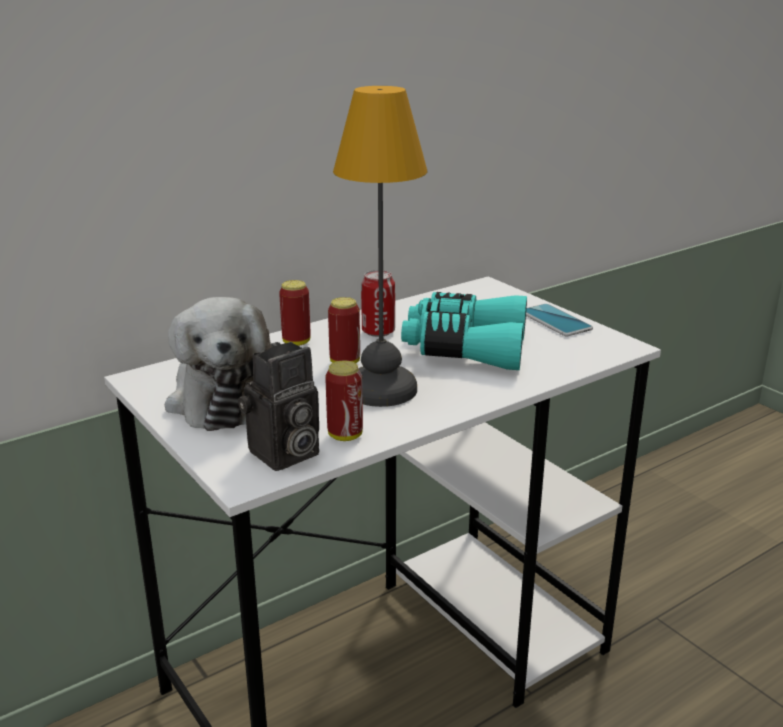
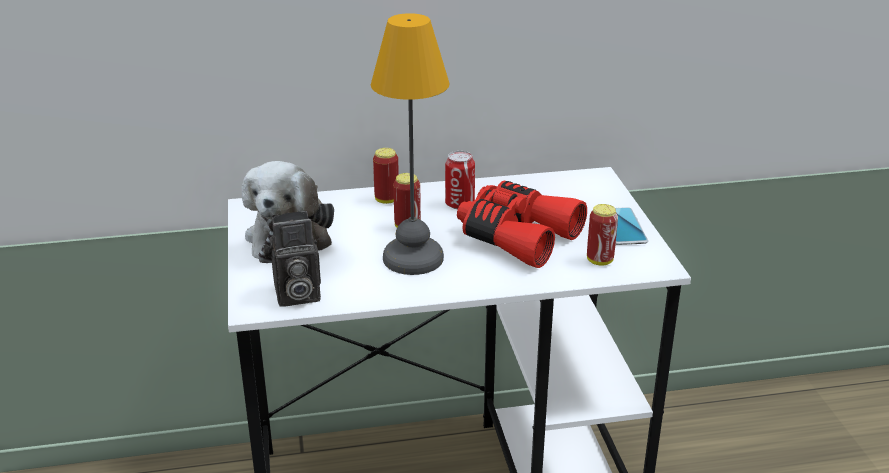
camera: 25 degrees right, 5 degrees up
(345, 435) = (351, 291): can -> can (599, 260)
(465, 348) = (516, 236): turquoise binoculars -> red binoculars

